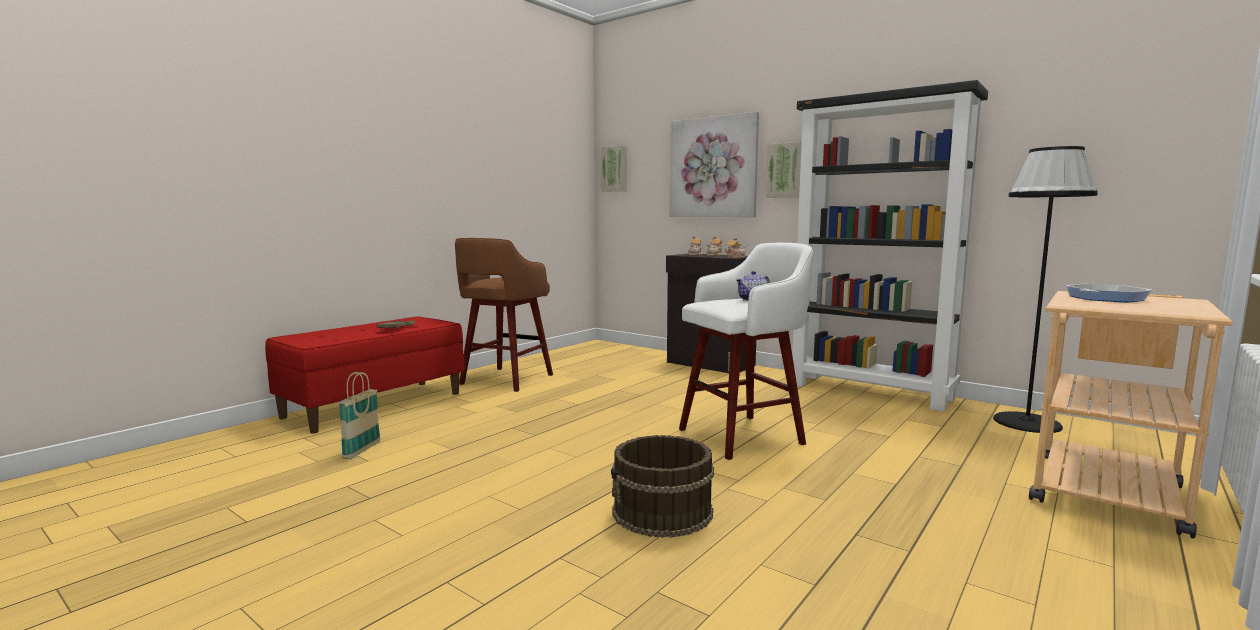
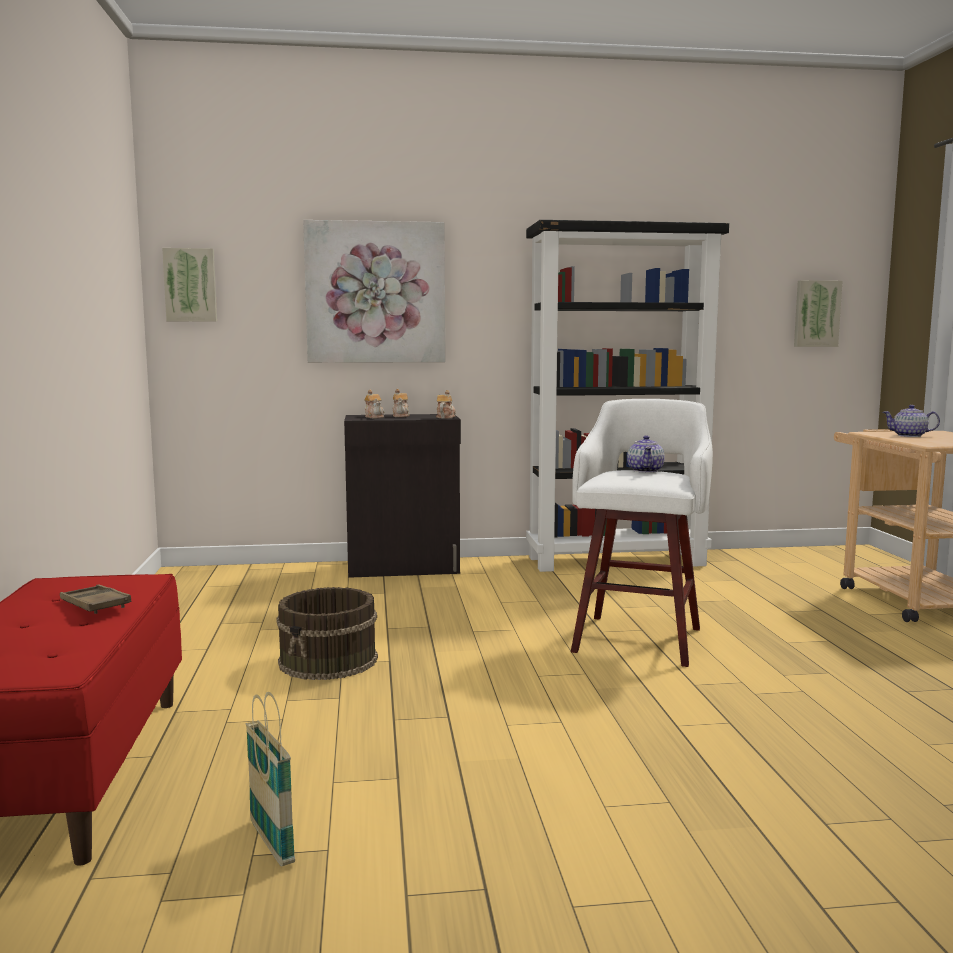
camera: 45 degrees left, 0 degrees up
(505, 380) = (190, 661): brown stool -> none
(662, 512) = (775, 739): brown bucket -> brown bucket (329, 661)
(785, 170) = (483, 302): picture -> picture (816, 313)
(1026, 422) = (770, 560): black floor lamp -> none
(1106, 298) = (909, 436): frying pan -> teapot

